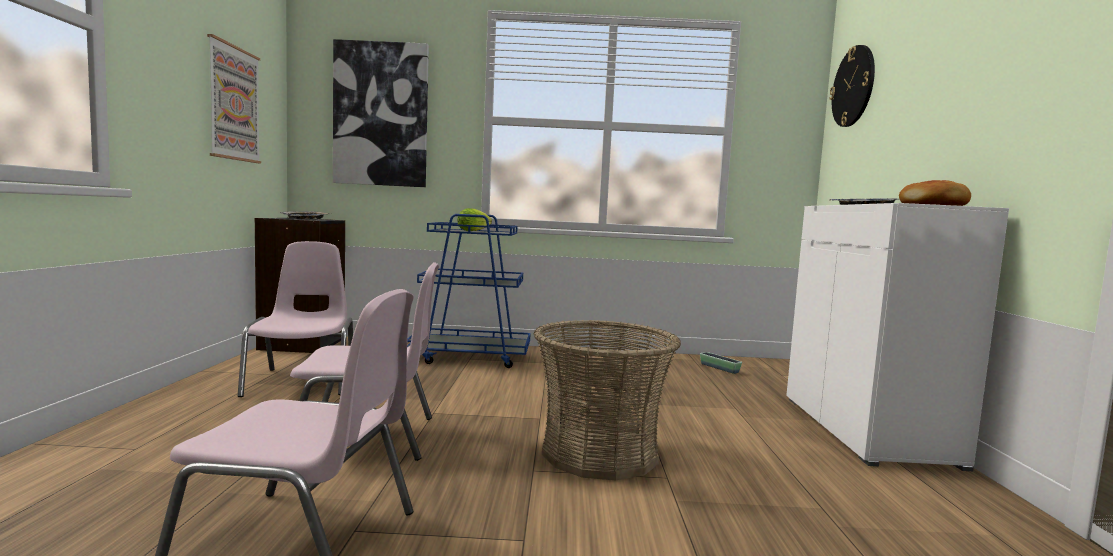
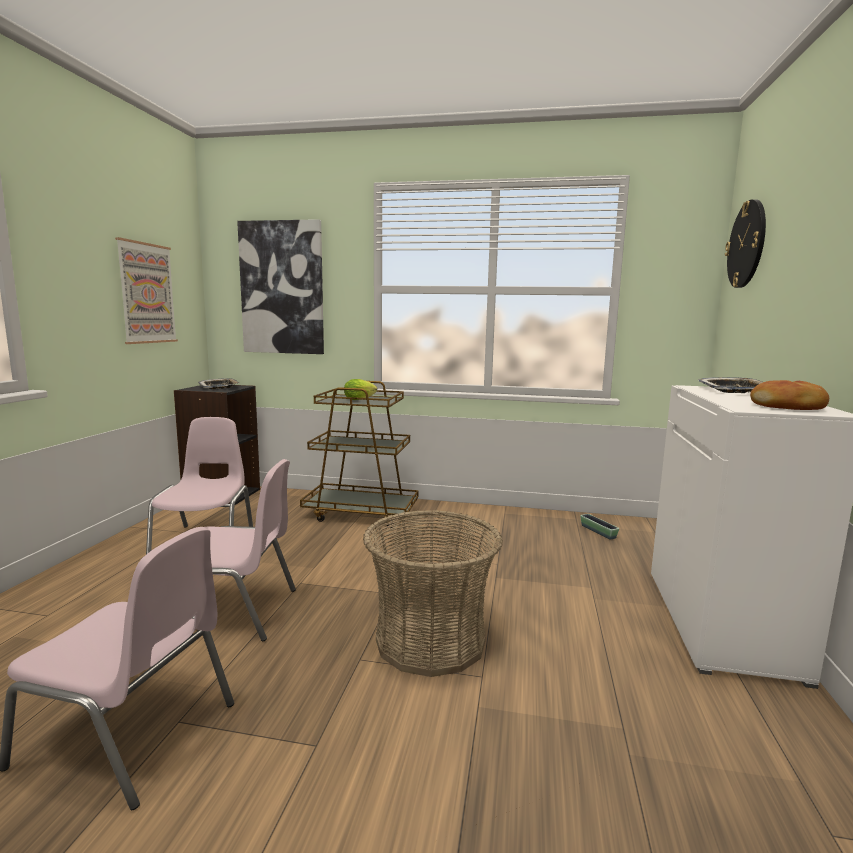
camera: 10 degrees right, 5 degrees up
(471, 357) = (361, 513): blue cart -> brown cart

